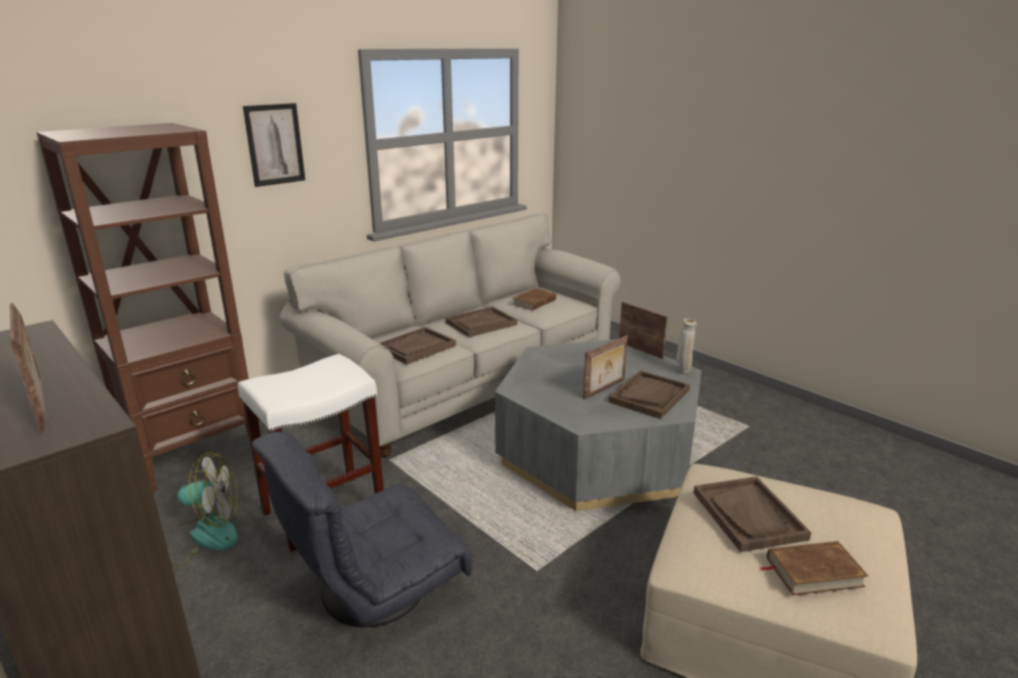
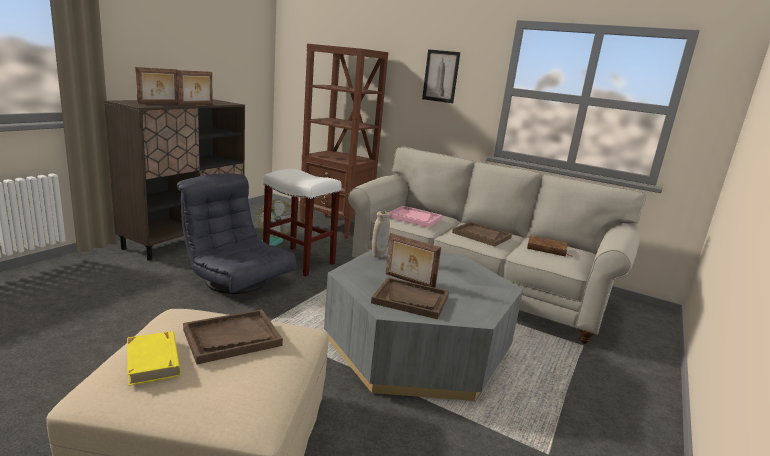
camera: 70 degrees right, 5 degrees down
(416, 347) = (414, 218): brown tray -> pink tray
(641, 350) = (508, 299): picture frame -> picture frame (196, 105)
(683, 371) = (478, 318): beige vase -> beige vase (378, 256)
(813, 572) = (153, 361): brown book -> yellow book

